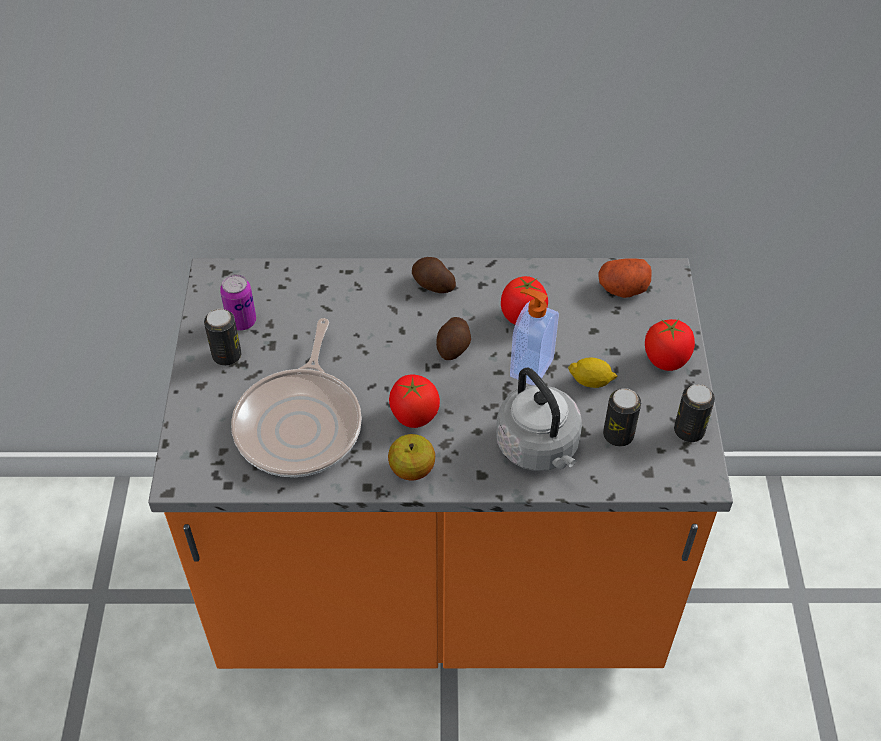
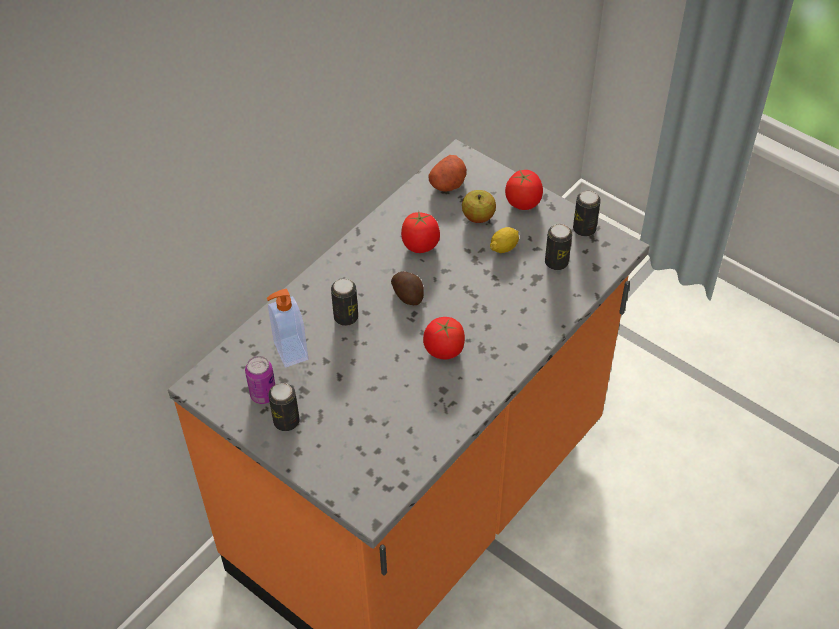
camera: 50 degrees left, 0 degrees up
(301, 423) = (390, 414): frying pan -> none
(382, 320) = (346, 317): none -> can
(412, 469) = (485, 378): apple -> apple (478, 217)
(432, 285) = (344, 272): potato -> none
(530, 367) = (463, 268): soap dispenser -> soap dispenser (289, 351)
(539, 448) = (530, 305): grey kettle -> none

